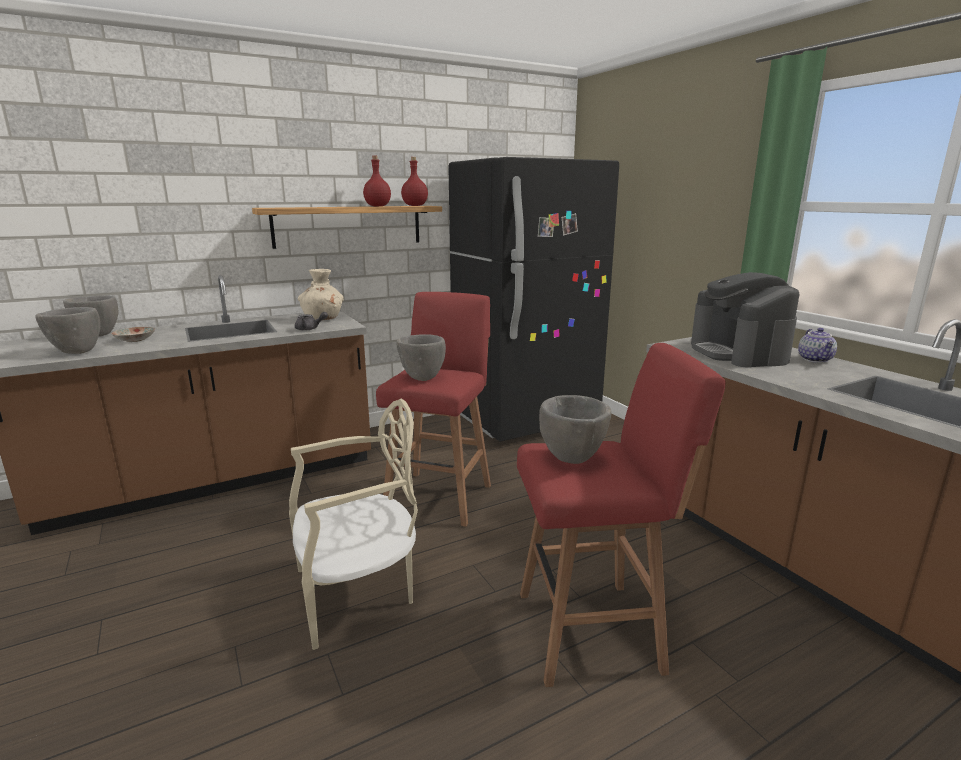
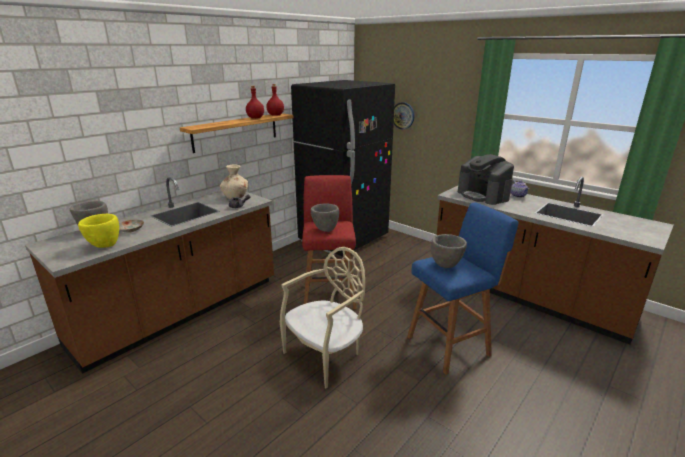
camera: 20 degrees left, 5 degrees up
(76, 351) = (104, 245): grey bowl -> yellow bowl
(594, 630) = (450, 345): red stool -> blue stool
(638, 219) = (403, 115): none -> wall clock

